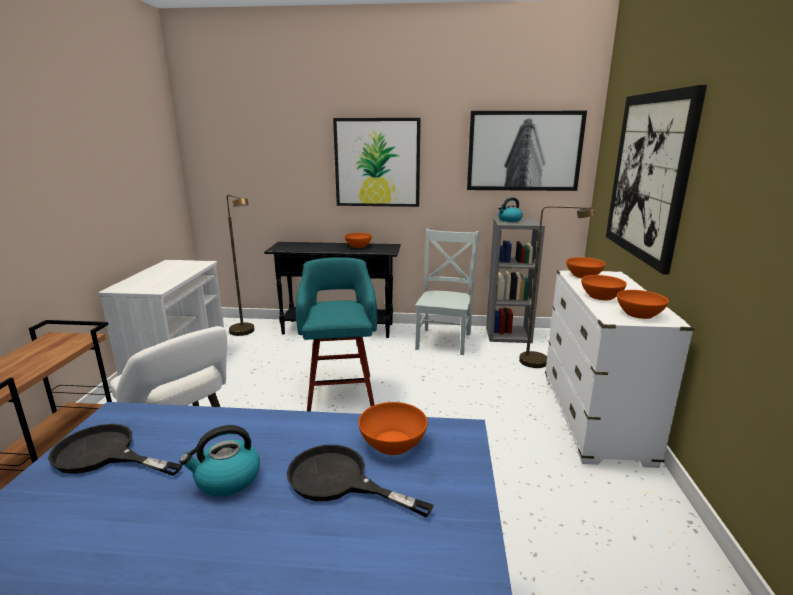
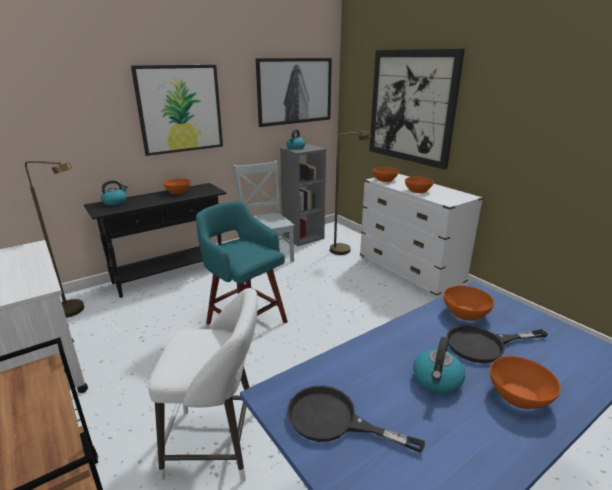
camera: 40 degrees left, 5 degrees up
(104, 454) = (334, 420): black frying pan -> black frying pan turned 45 degrees clockwise
(299, 244) = (115, 202): none -> kettle
(639, 314) = (451, 196): orange bowl -> orange bowl (519, 396)

